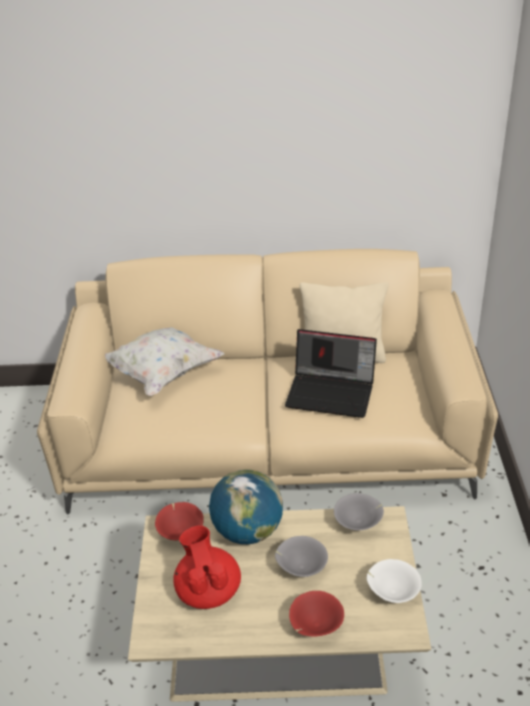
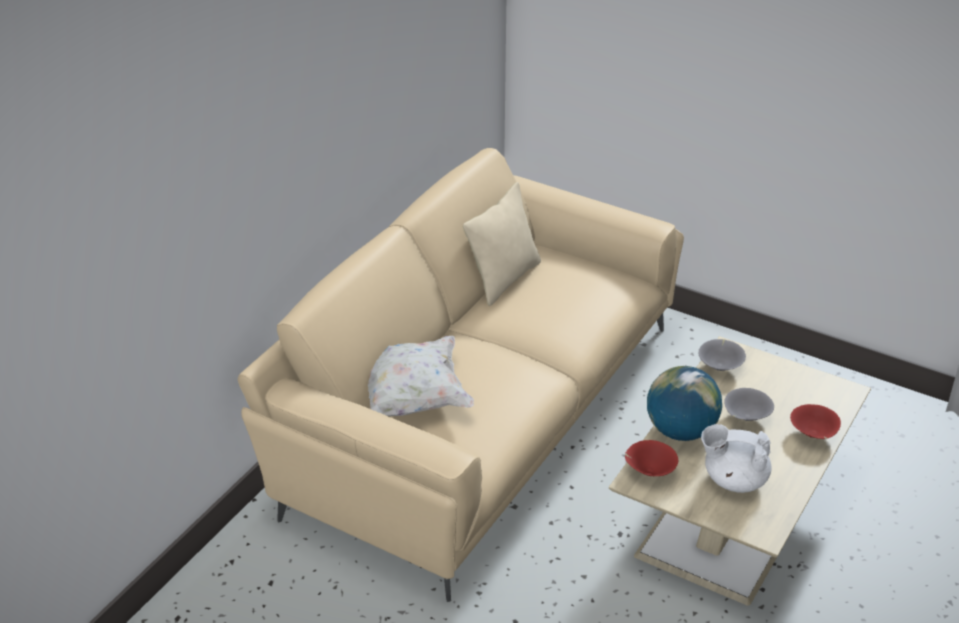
camera: 60 degrees left, 0 degrees up
(208, 590) = (733, 480): red teapot -> white teapot
(332, 392) = (556, 306): laptop -> none
(392, 592) = (805, 382): white bowl -> none

